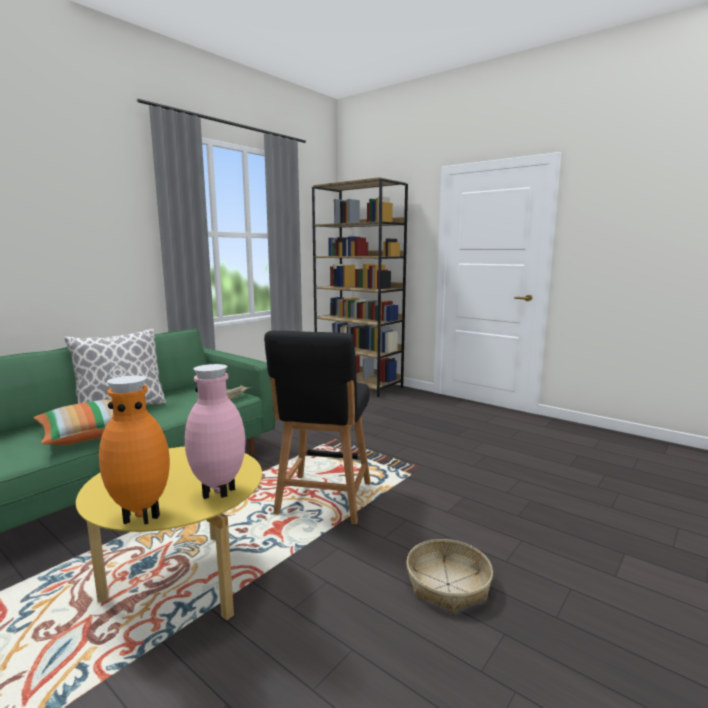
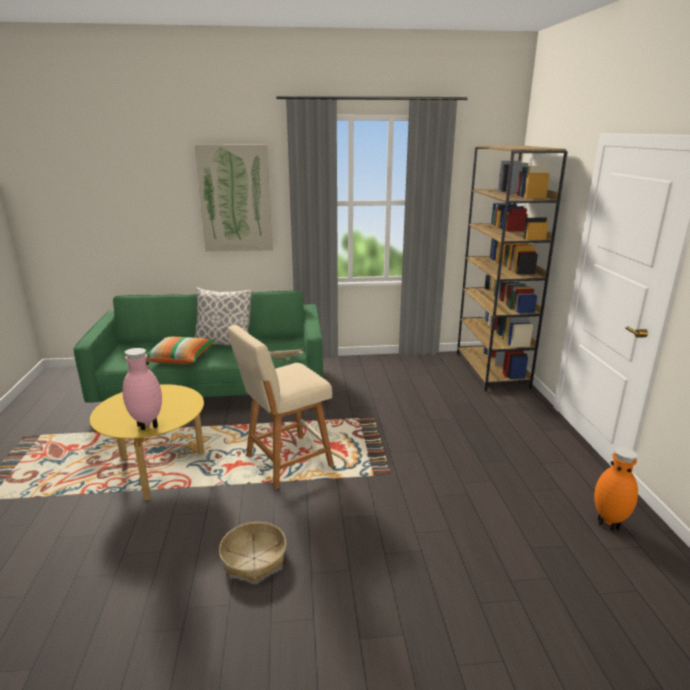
camera: 45 degrees right, 10 degrees up
(82, 222) = (235, 199): none -> picture
(142, 516) = (106, 422): orange vase -> orange vase (609, 524)
(323, 501) = (285, 462): black stool -> beige stool

